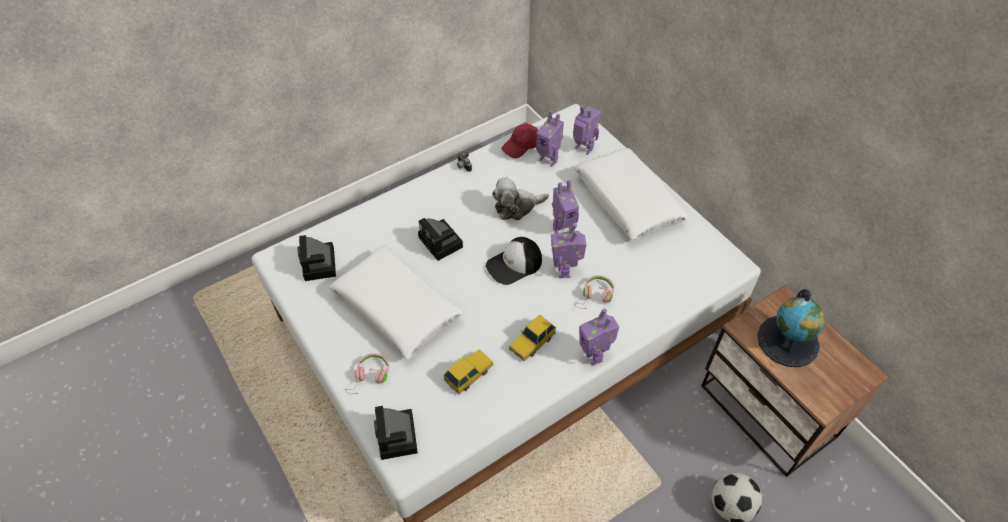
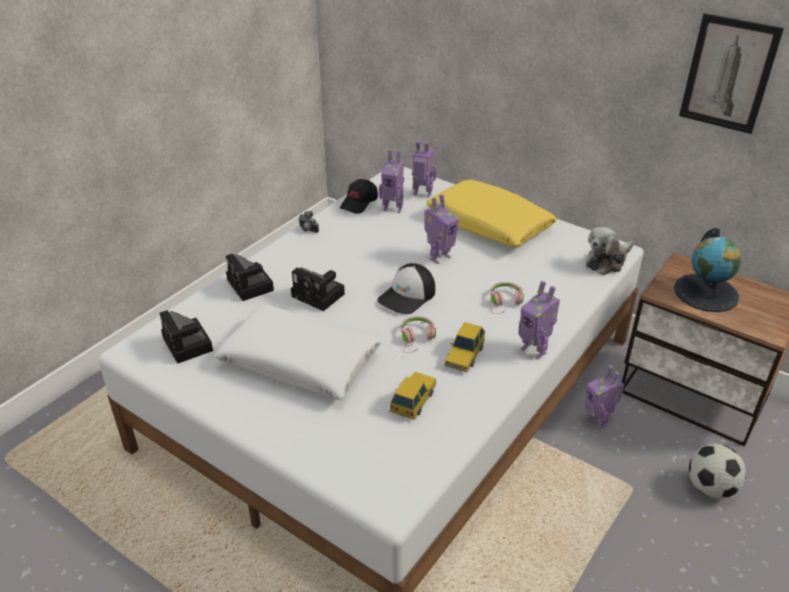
camera: 20 degrees left, 15 degrees down
(369, 377) = (301, 432): pink headphones -> pink headphones (416, 339)
(398, 438) = (366, 481): camera -> camera (251, 286)
(516, 207) = (382, 250): plush toy -> plush toy (607, 261)
(521, 146) = (359, 203): red cap -> black cap
(565, 270) = (462, 289): toy robot -> toy robot (597, 421)
(627, 201) = (489, 224): white pillow -> yellow pillow
(861, 153) = (728, 74): none -> picture

